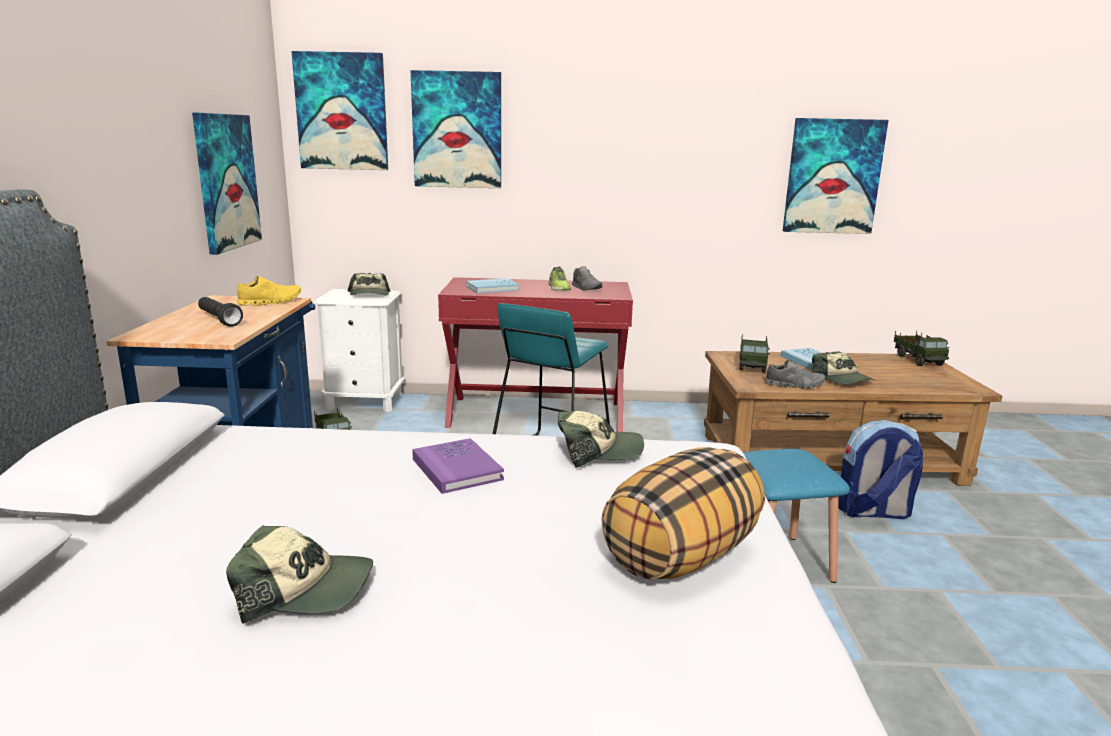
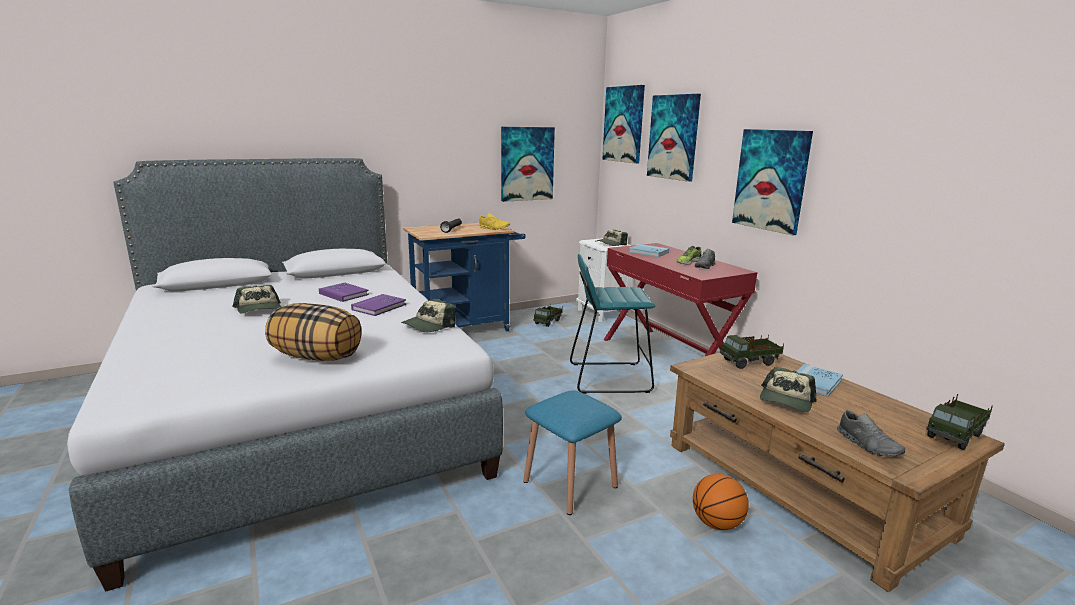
camera: 60 degrees right, 0 degrees up
(324, 486) = (343, 294): none -> purple book
(598, 451) = (428, 325): cap -> cap turned 75 degrees clockwise
(794, 385) = (728, 383): grey shoe -> grey shoe (868, 445)
(832, 176) = (975, 198): picture -> picture (771, 180)
(872, 512) = (717, 523): backpack -> basketball

